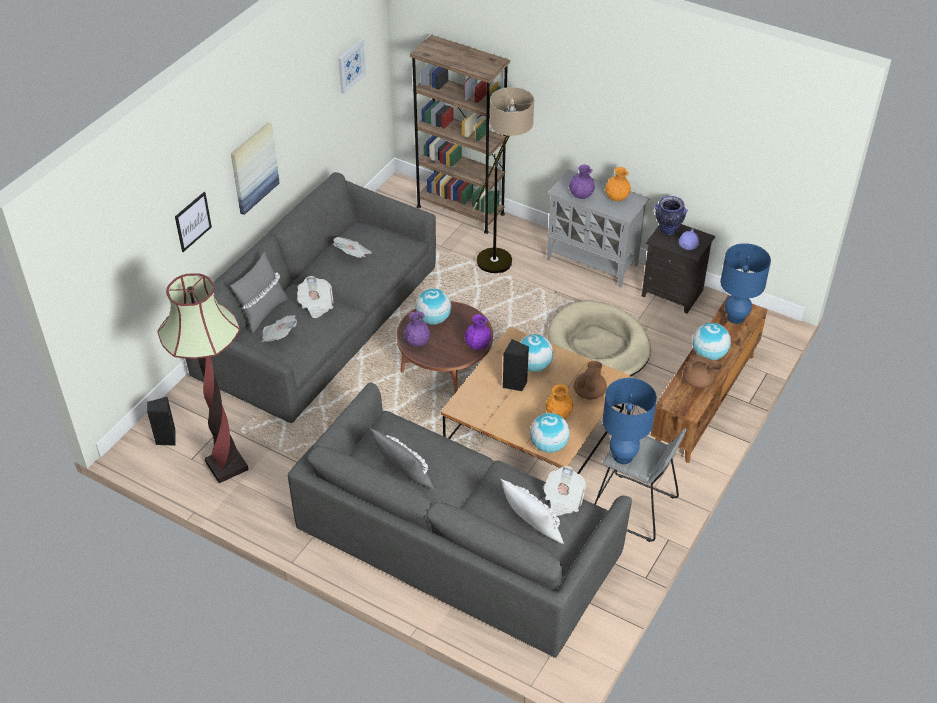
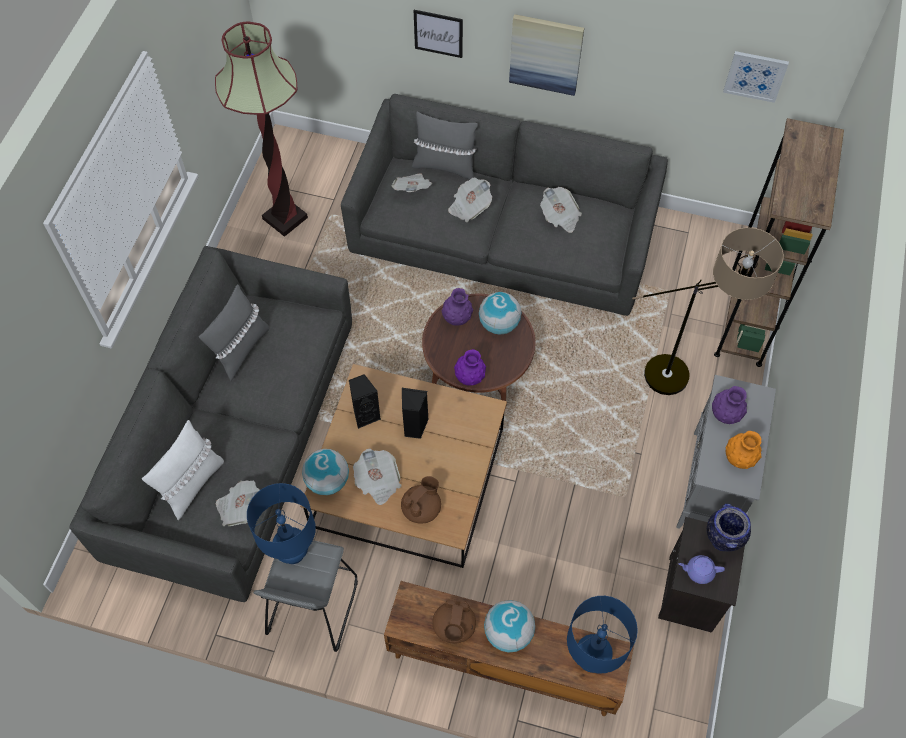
camera: 75 degrees right, 15 degrees up
(166, 438) = (307, 162): black speaker -> black speaker (365, 415)
(534, 366) = (448, 440): globe -> none
(558, 414) = (378, 482): orange vase -> newspaper
(589, 392) = (422, 508): brown teapot -> brown teapot turned 60 degrees counterclockwise
(598, 345) = (561, 520): beige dog bed -> none

